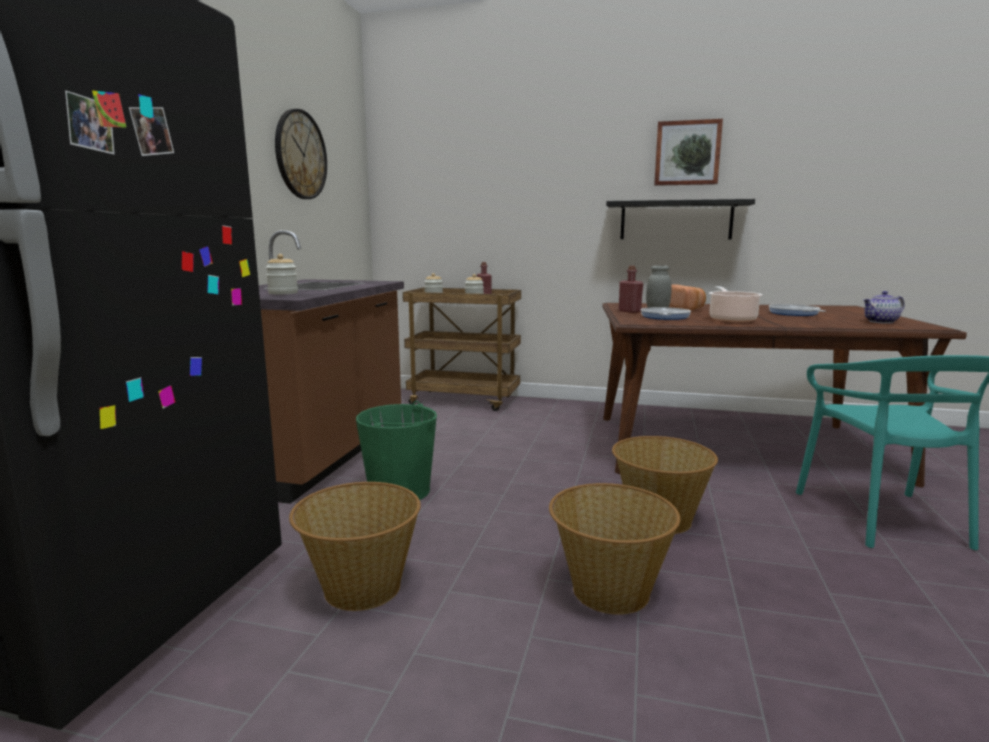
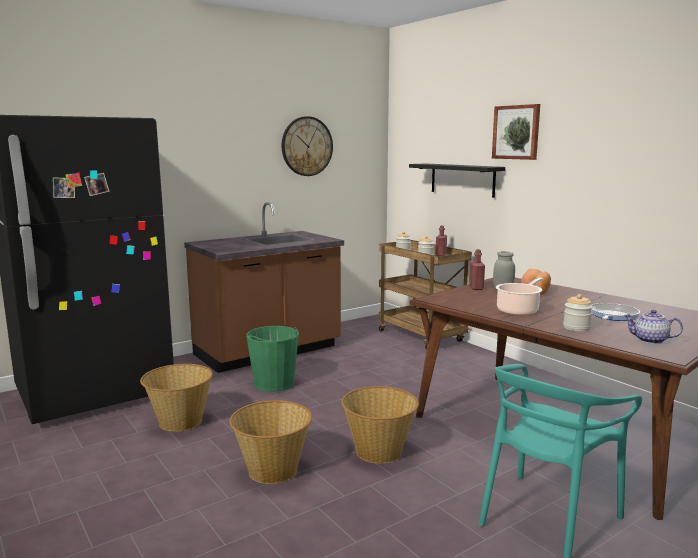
camera: 40 degrees right, 0 degrees up
(283, 293) = (234, 246): jar -> jar (576, 328)
(664, 317) = (476, 298): frying pan -> none
(676, 220) = (593, 204): black shelf -> black shelf (462, 179)
(687, 153) = (605, 140): picture -> picture (516, 132)

